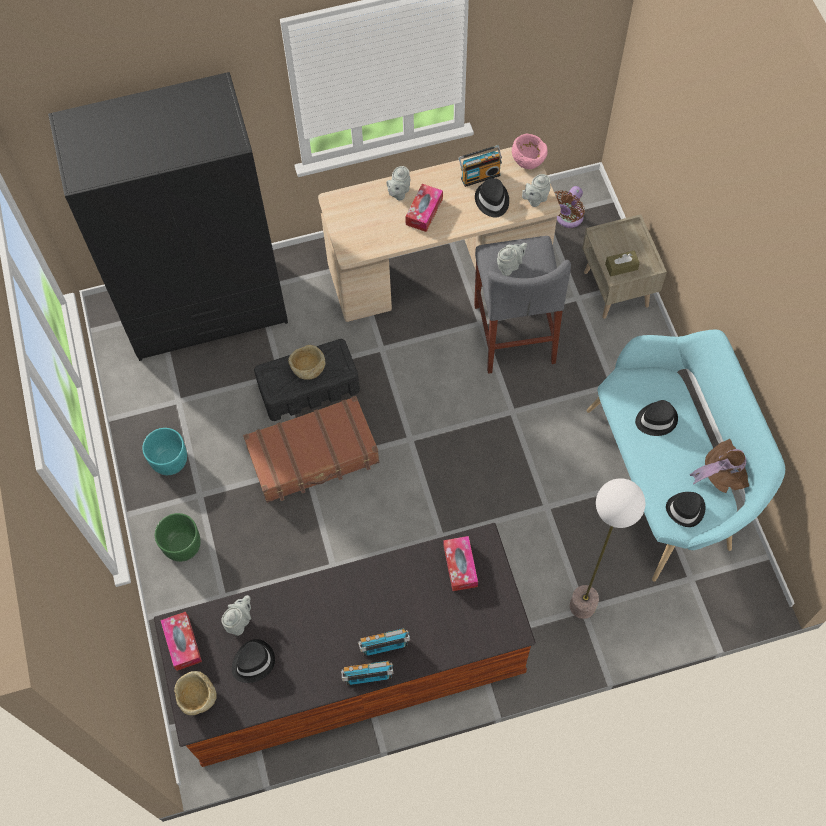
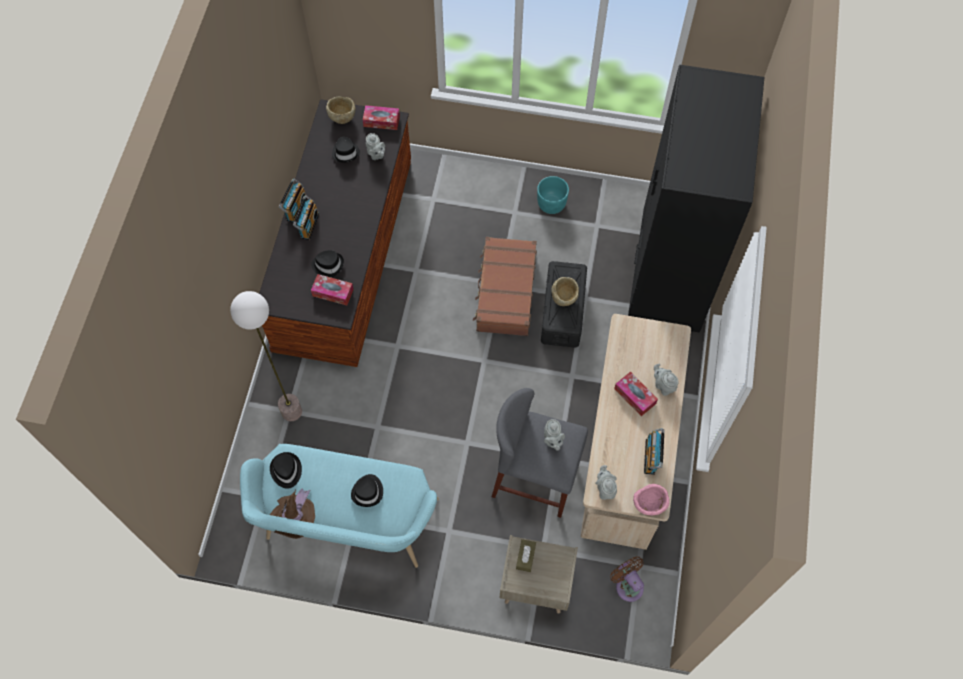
camera: 115 degrees right, 0 degrees up
(182, 545) = (483, 189): green planter -> none
(492, 201) = (620, 453): black hat -> black hat (328, 265)

